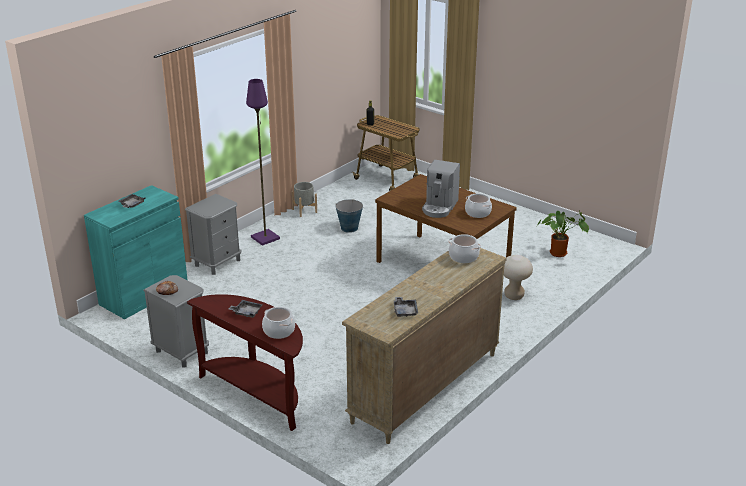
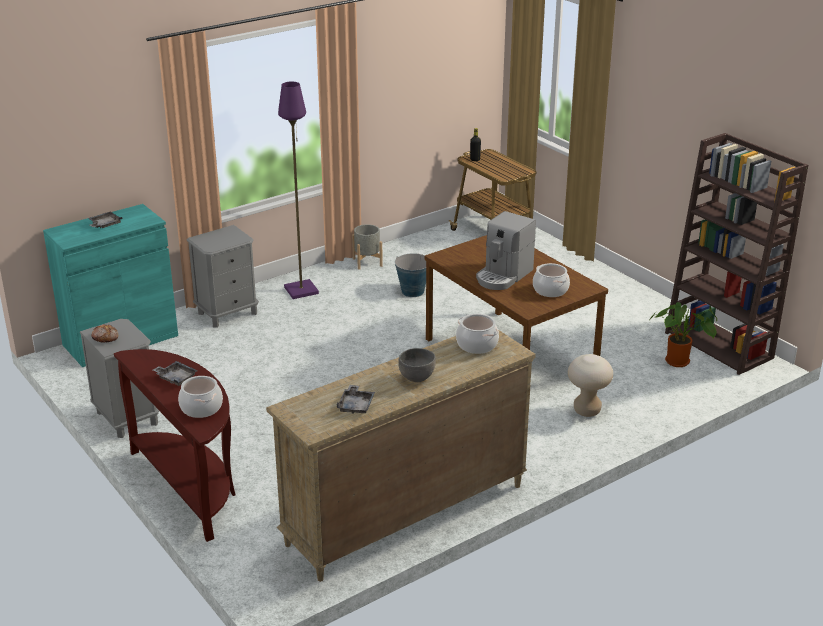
camera: 15 degrees right, 0 degrees up
(436, 285) = (417, 378): none -> grey bowl
(581, 238) = (720, 345): none -> brown bookcase

